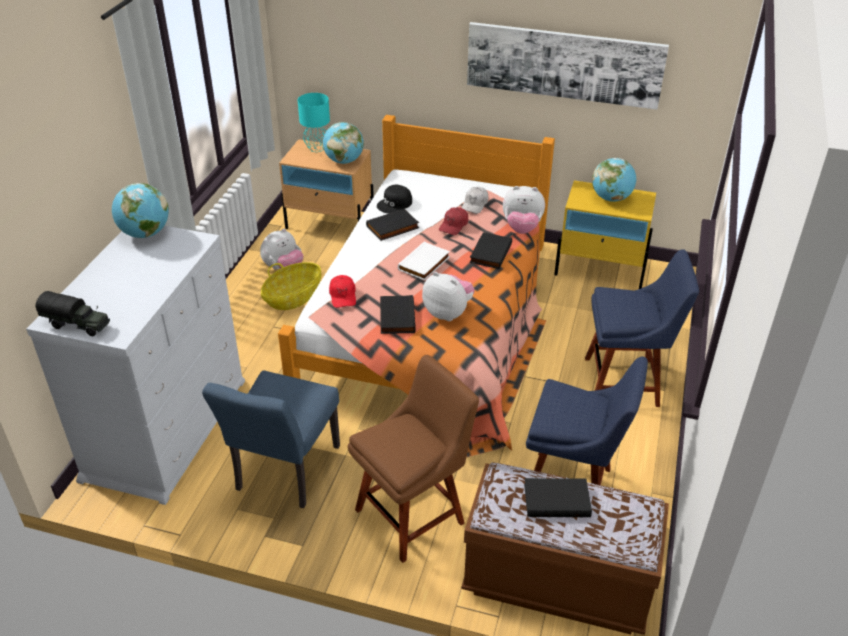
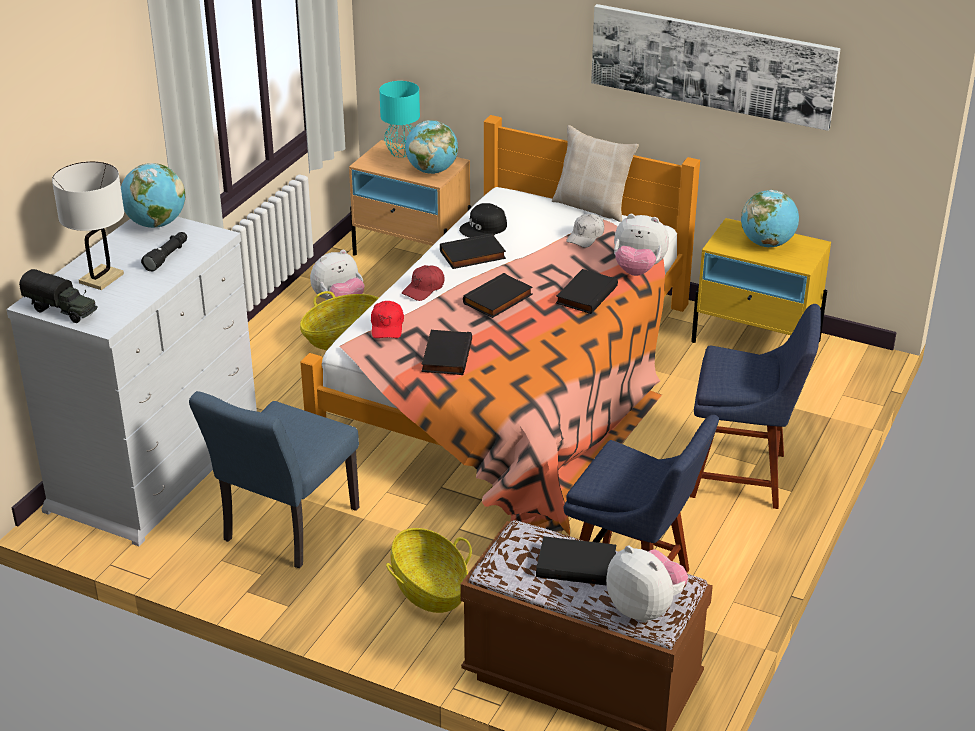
camera: 10 degrees right, 5 degrees down
(107, 289) = (101, 278): none -> white table lamp
(161, 263) = (167, 257): none -> black flashlight
(414, 513) = (429, 589): brown chair -> basket
(424, 264) = (498, 300): white book -> black book
(448, 313) = (511, 357): plush toy -> plush toy (645, 608)
(454, 225) = (550, 259): red cap -> red cap (424, 289)
(471, 179) = (592, 206): none -> beige pillow

